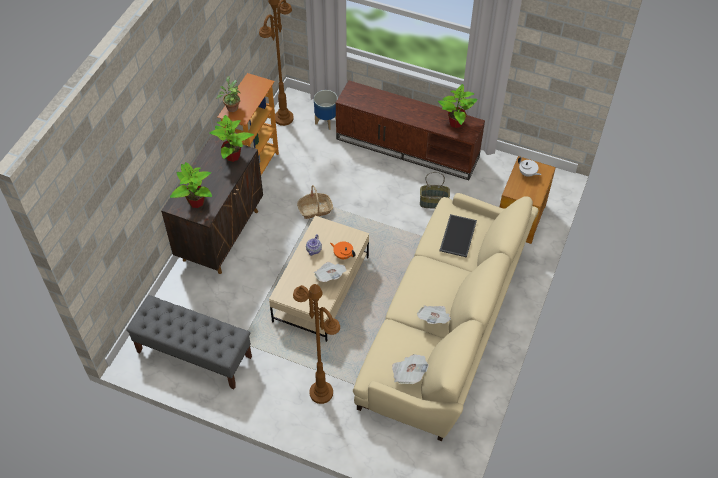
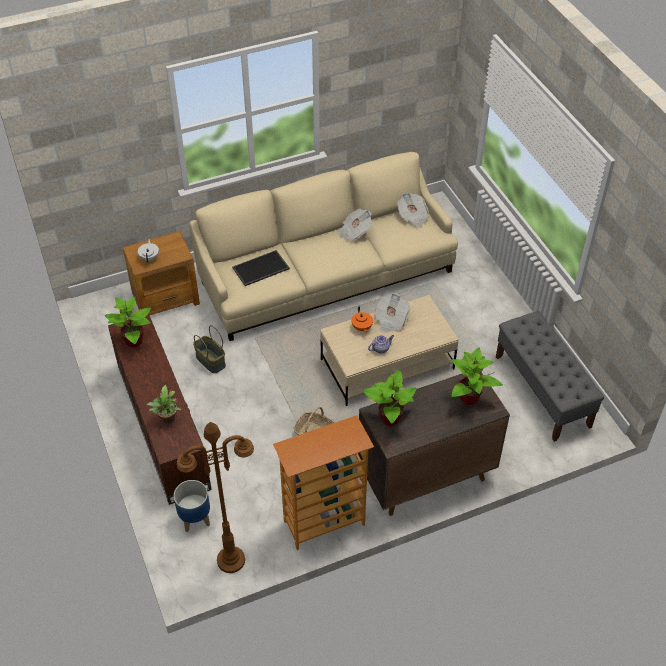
camera: 135 degrees left, 5 degrees down
(231, 107) = (348, 446): potted plant -> potted plant (167, 420)
(321, 392) = (466, 298): brown floor lamp -> none

